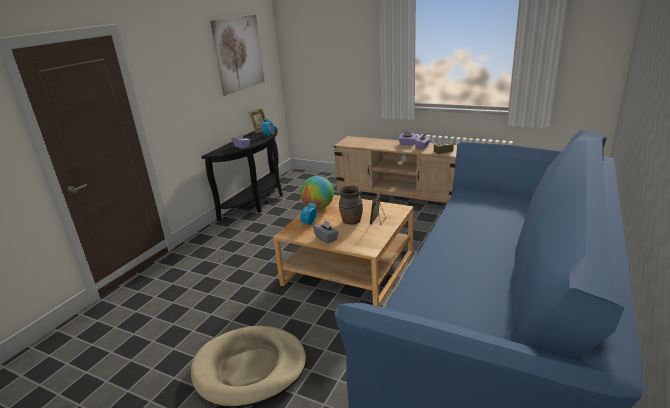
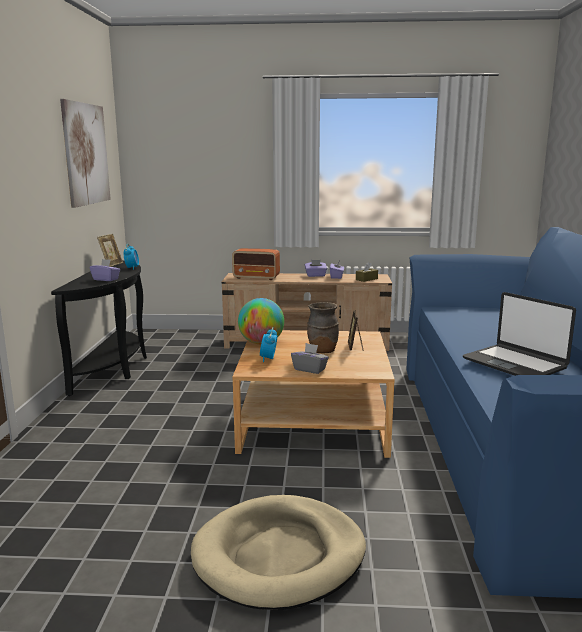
camera: 25 degrees left, 10 degrees down
(361, 143) = (257, 278): none -> radio
(454, 266) = (515, 363): none -> laptop

